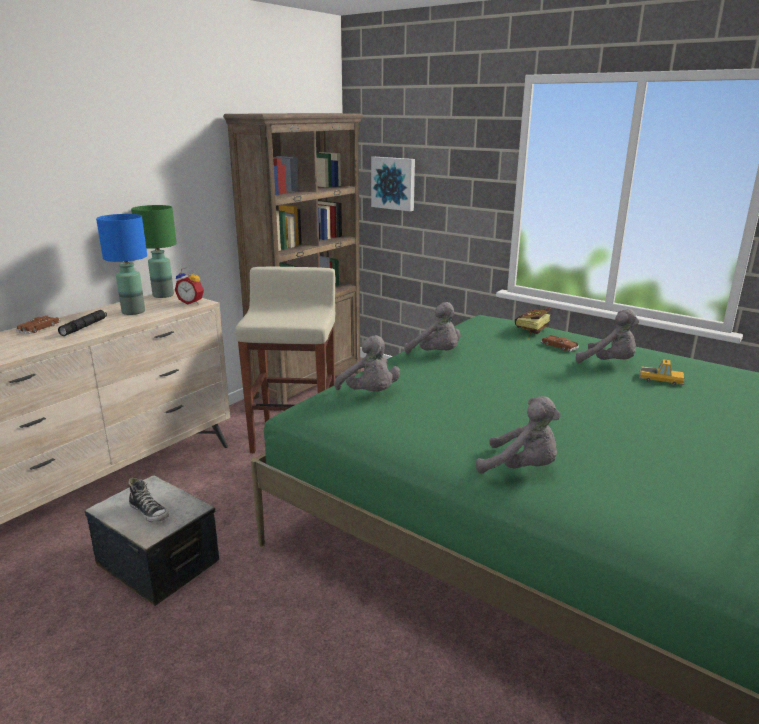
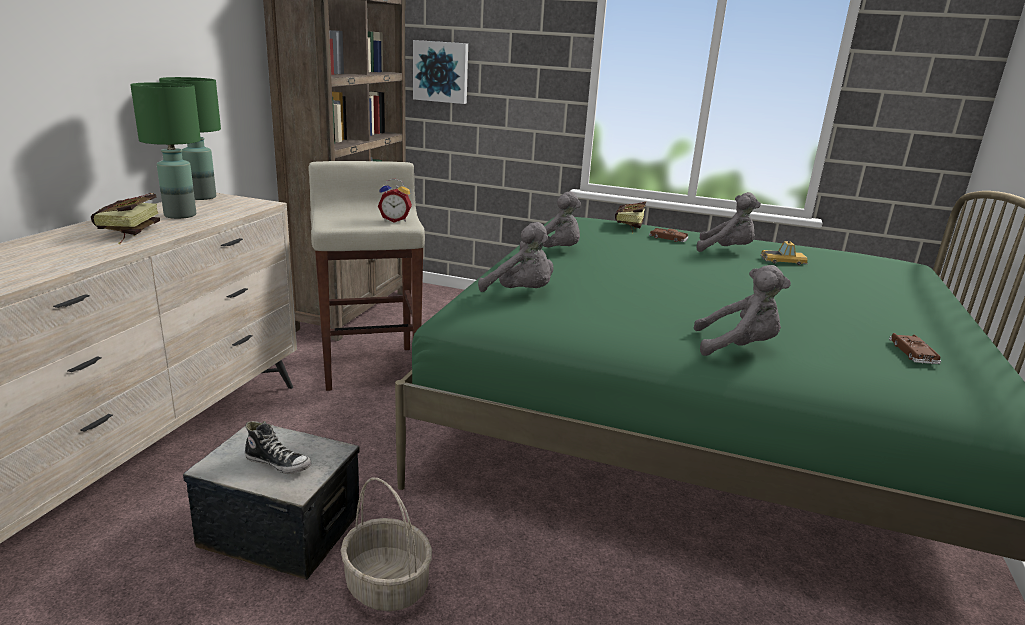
camera: 20 degrees left, 0 degrees up
(39, 328) = (56, 237): brown toy car -> brown toy car (913, 353)
(84, 327) = (126, 234): black flashlight -> book
(132, 312) = (179, 215): blue table lamp -> green table lamp
(192, 302) = (250, 203): alarm clock -> alarm clock (395, 220)
(207, 623) = (386, 585): none -> basket

